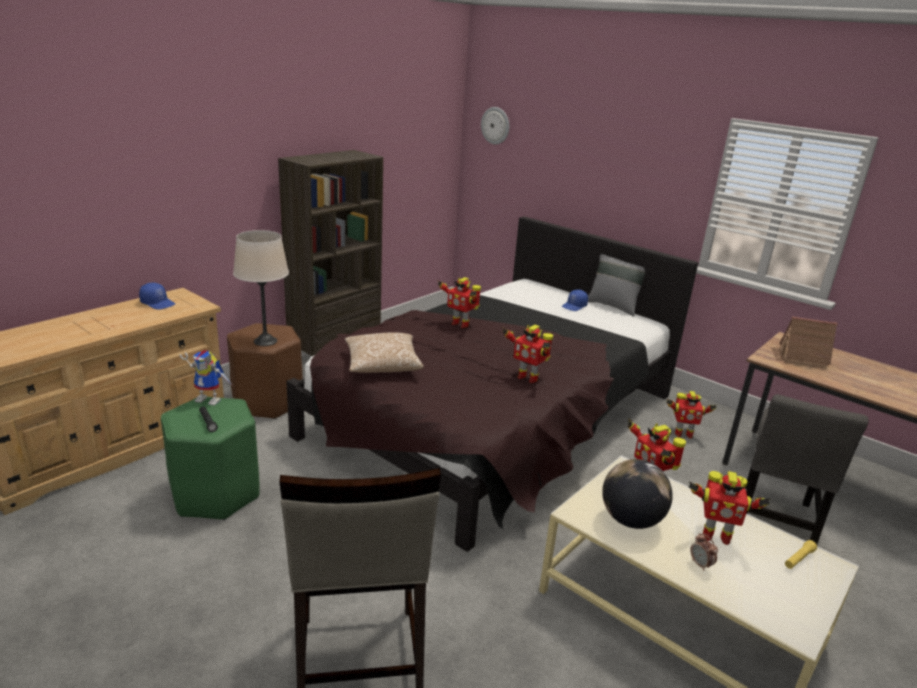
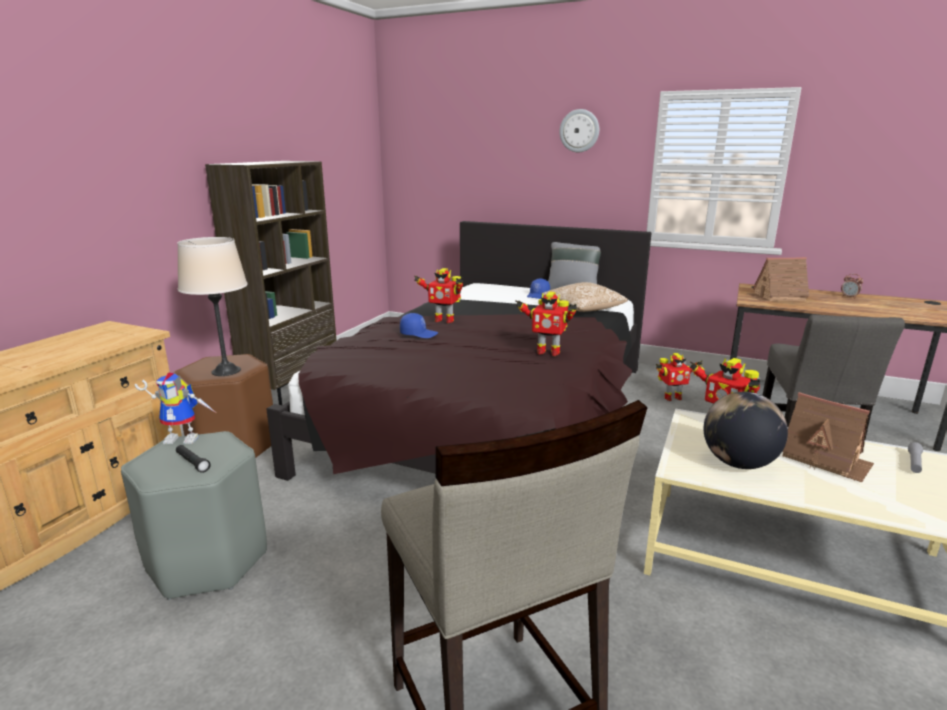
camera: 15 degrees left, 5 degrees down
(158, 303) = (82, 338): blue cap -> blue cap (418, 334)
(215, 494) = (207, 561): green stool -> grey stool
(382, 365) = (386, 366): pillow -> pillow (582, 309)
(495, 125) = (417, 138): wall clock -> wall clock (579, 131)
(700, 564) = (839, 489): alarm clock -> alarm clock (849, 297)
(715, 535) = (825, 459): toy robot -> toy house
(798, 559) = (914, 463): yellow flashlight -> grey flashlight

